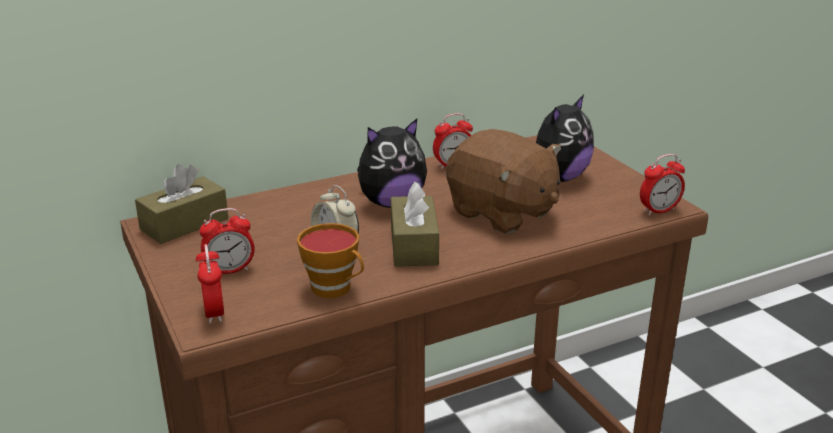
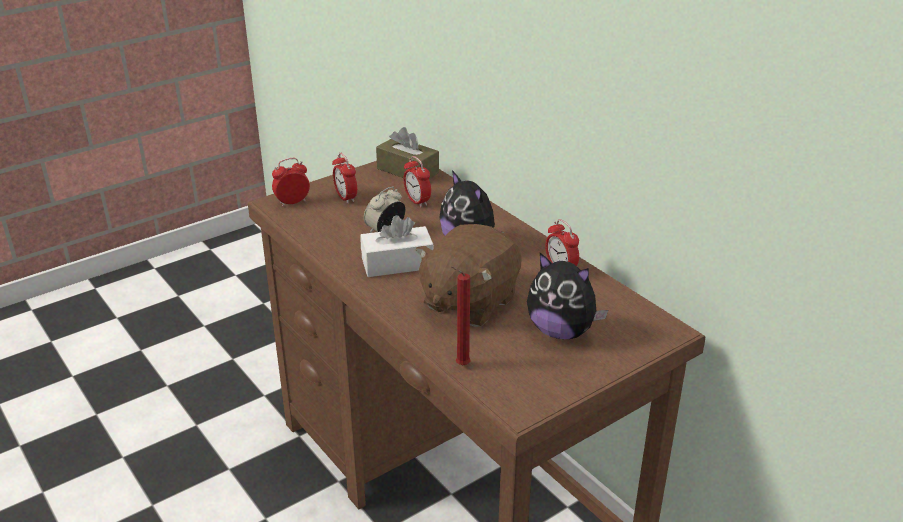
camera: 80 degrees right, 5 degrees up
(335, 289) = (327, 239): cup -> none
(414, 245) = (397, 263): brown tissue box -> white tissue box
(610, 226) = (460, 365): none -> red candle
(659, 211) = (506, 398): alarm clock -> alarm clock (417, 201)

